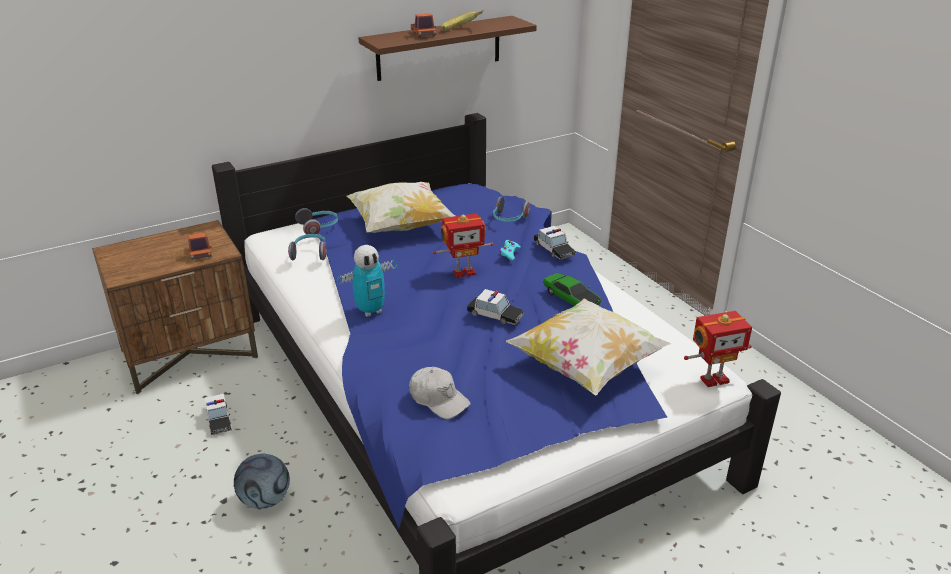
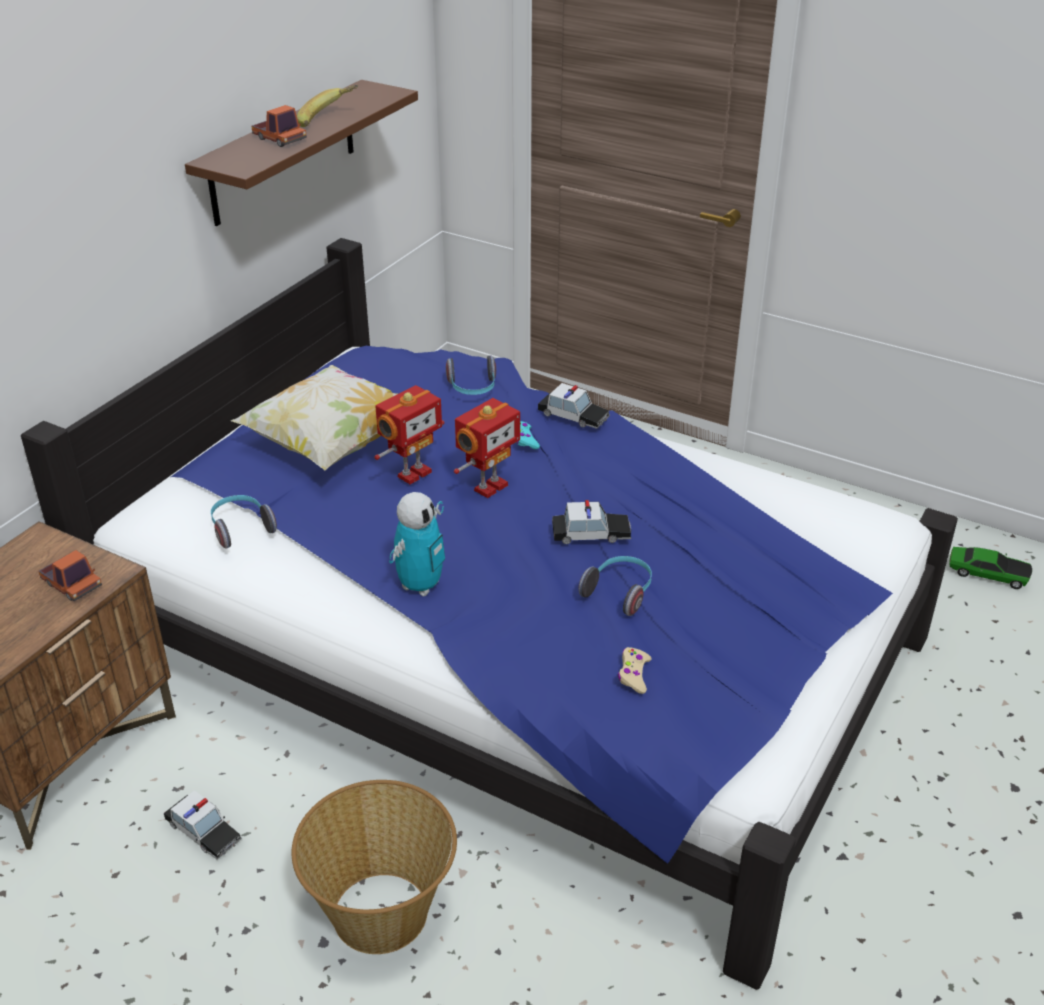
camera: 30 degrees left, 5 degrees up
(265, 500) = (382, 914): football -> basket
(319, 227) = (211, 483): headphones -> headphones (620, 592)
(438, 399) = (633, 674): white cap -> beige game controller
(571, 299) = (658, 480): toy car -> toy car (987, 574)
(586, 367) = (756, 564): pillow -> none
(713, 379) = (890, 527): toy robot -> toy robot (413, 473)

